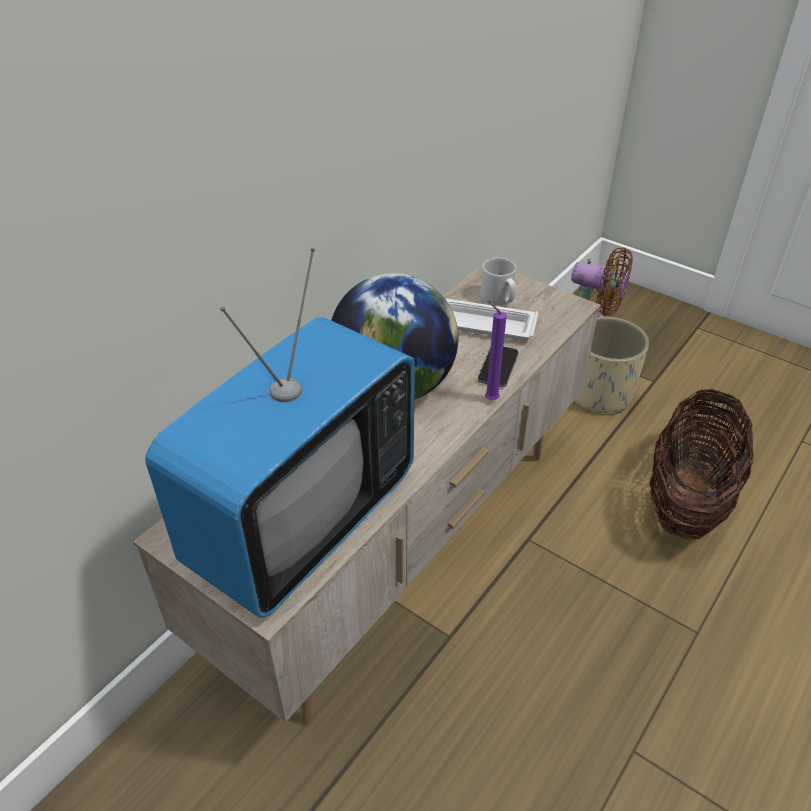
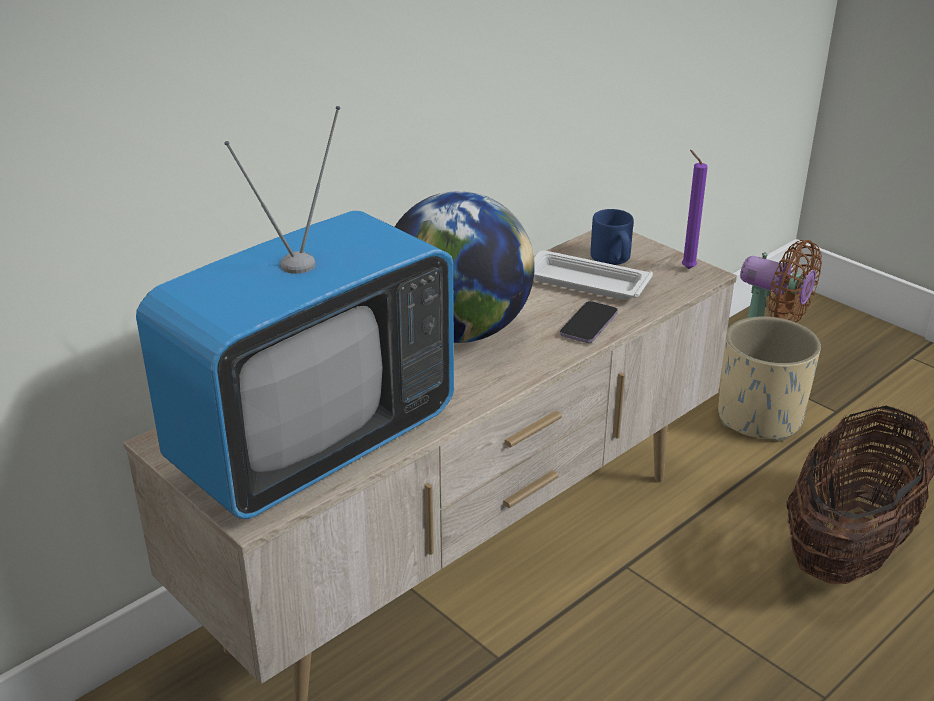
camera: 10 degrees right, 10 degrees down
(489, 399) = (568, 353): purple candle -> purple candle (686, 268)
(499, 299) = (612, 259): grey mug -> blue mug

